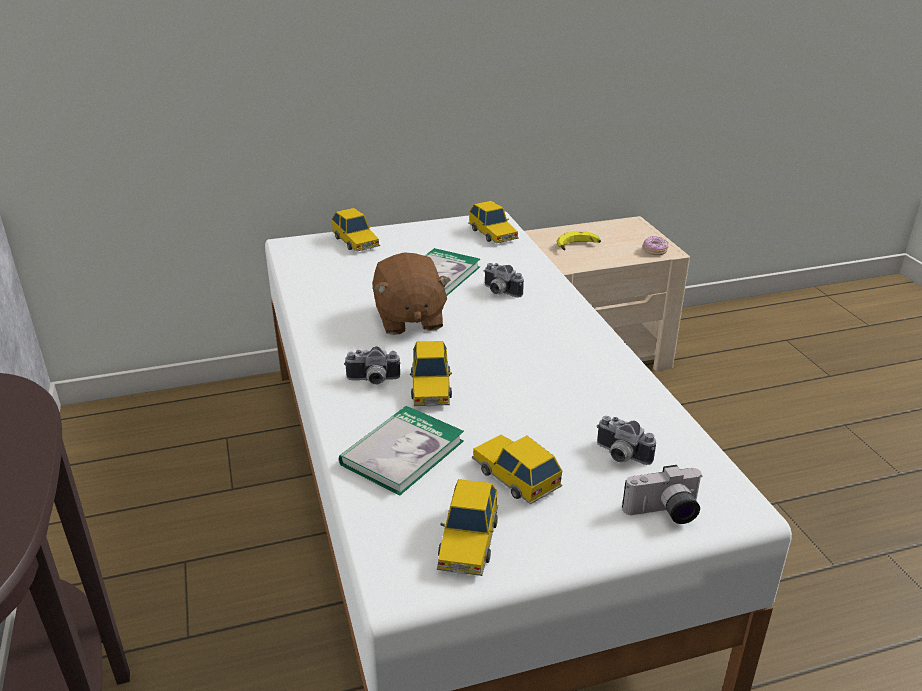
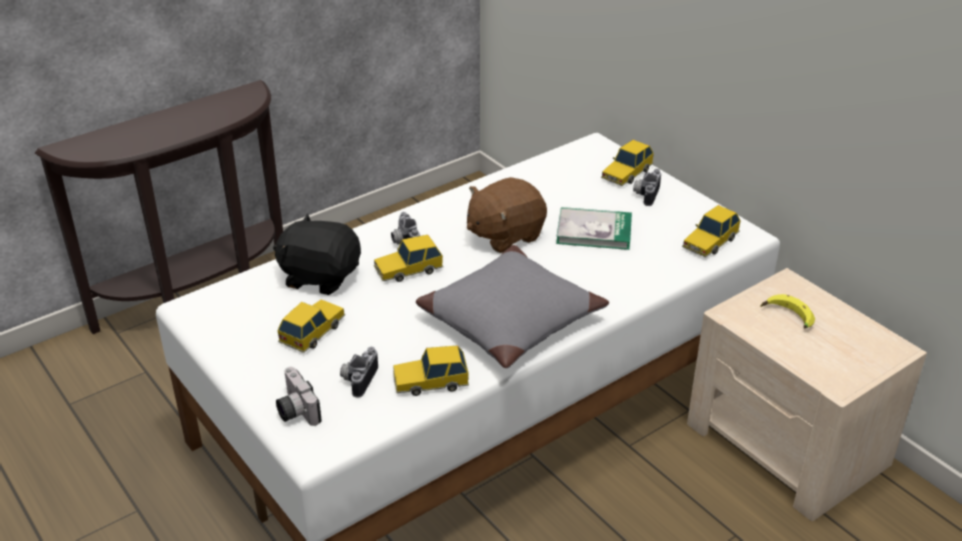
camera: 70 degrees right, 5 degrees up
(402, 453) = (320, 276): book -> black plush toy
(468, 541) = (237, 325): toy car -> toy car (430, 381)
(499, 292) = (586, 270): camera -> camera (645, 194)
(555, 345) = (509, 319): none -> grey pillow
(654, 251) = (829, 376): donut -> none

